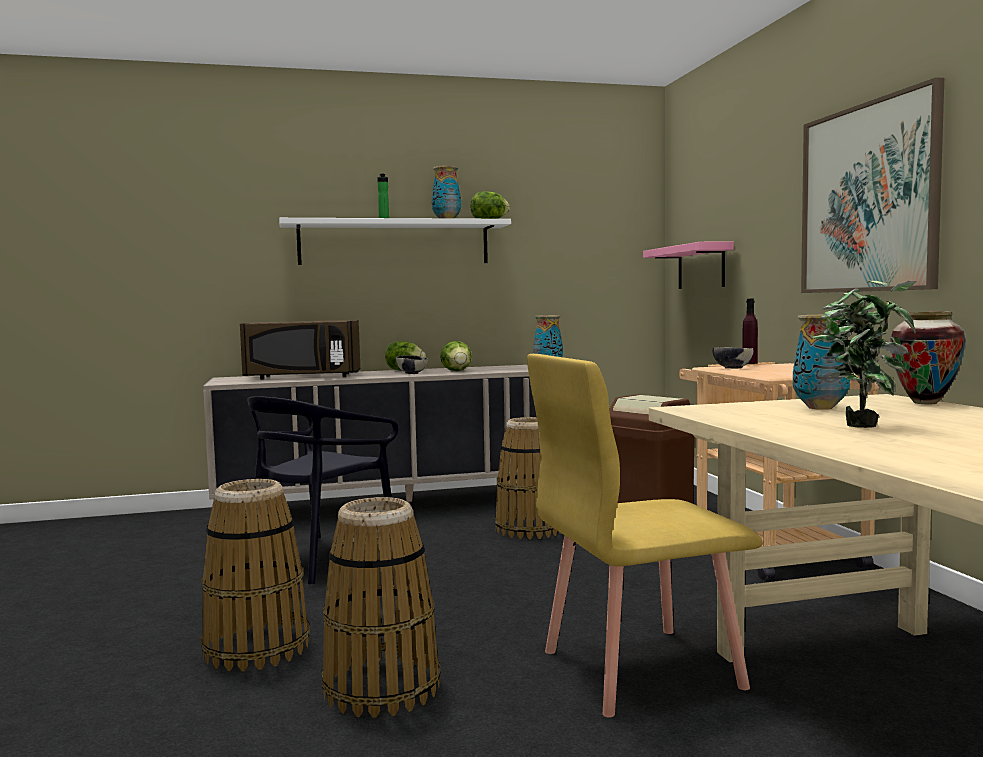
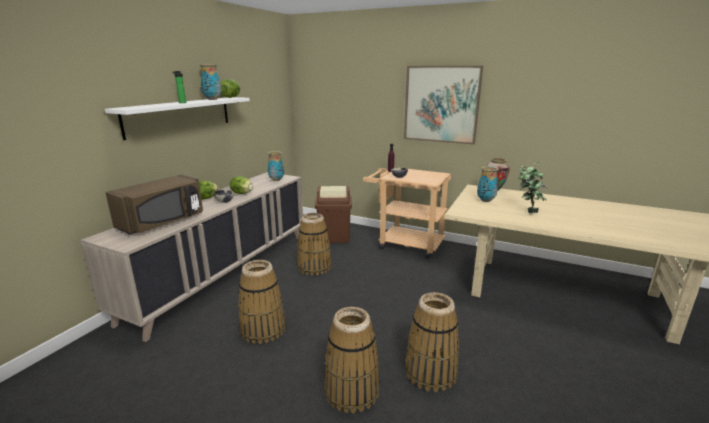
camera: 50 degrees left, 15 degrees up
(321, 559) = (262, 329): black chair -> basket
(638, 668) = (468, 313): yellow chair -> none
(701, 267) = (327, 118): pink shelf -> none

